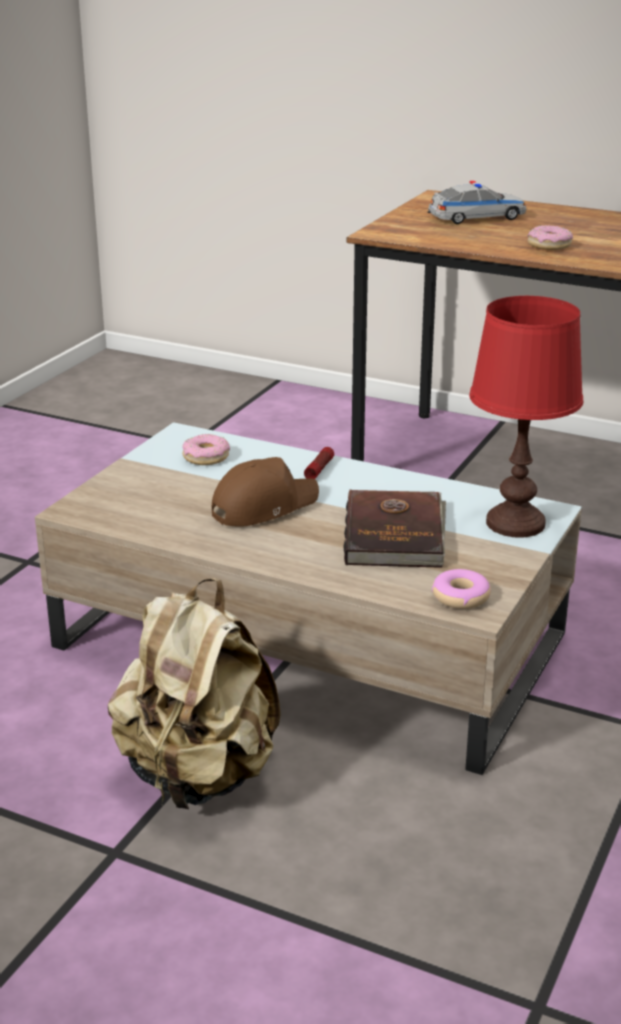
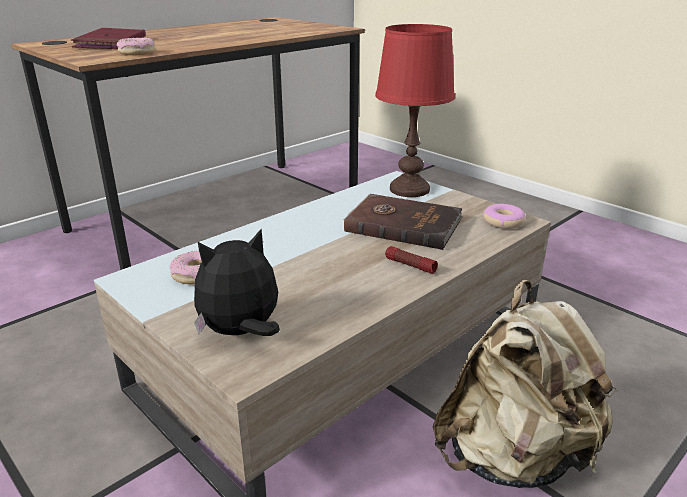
camera: 70 degrees left, 0 degrees up
(122, 497) = (241, 333): none -> plush toy
(263, 506) = (322, 264): brown cap -> none
(319, 469) = (273, 231): flashlight -> flashlight (410, 265)
(477, 217) = (111, 43): toy car -> red book
(549, 245) = (204, 41): donut -> donut (137, 53)

